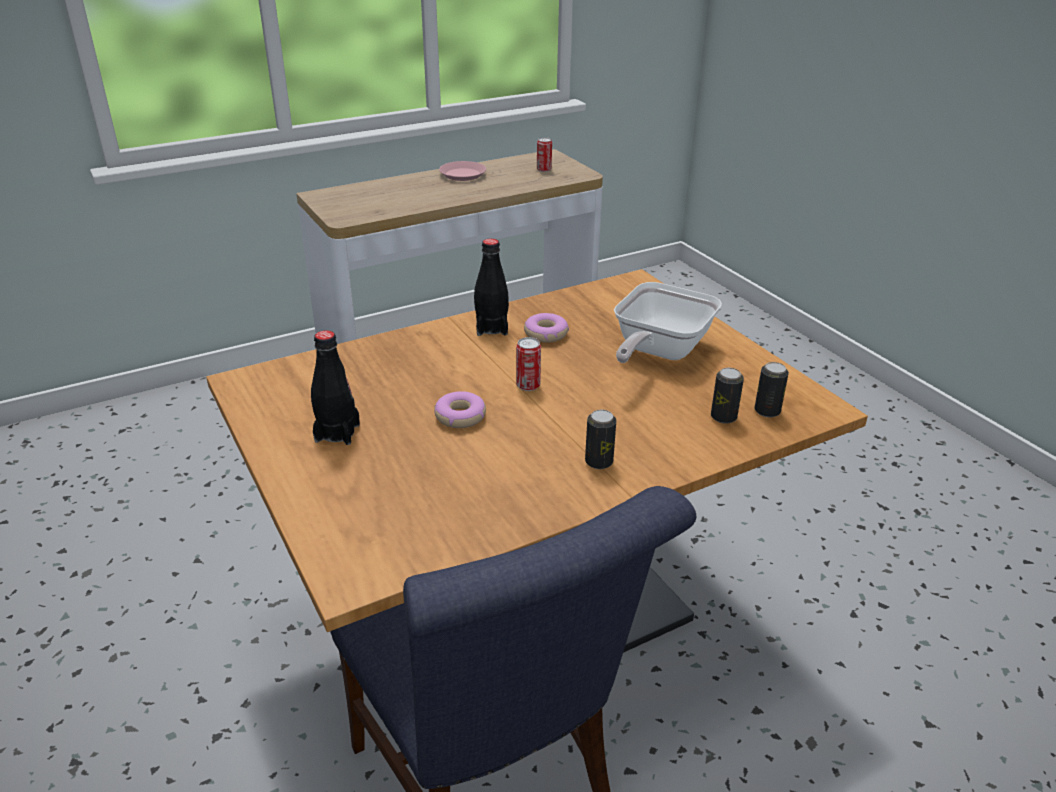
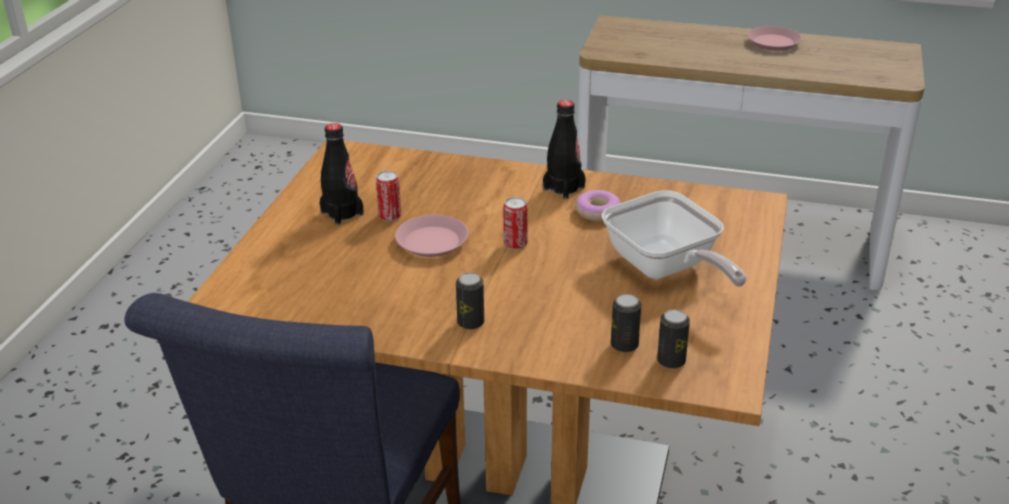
camera: 45 degrees right, 0 degrees up
(460, 416) = (432, 242): donut -> pink plate
(544, 170) = (867, 63): can -> can (390, 216)
(658, 352) = (666, 269): frying pan -> frying pan turned 105 degrees counterclockwise

